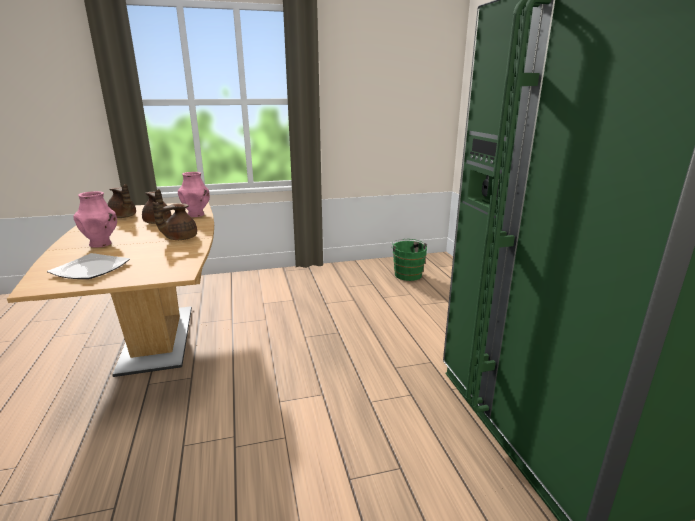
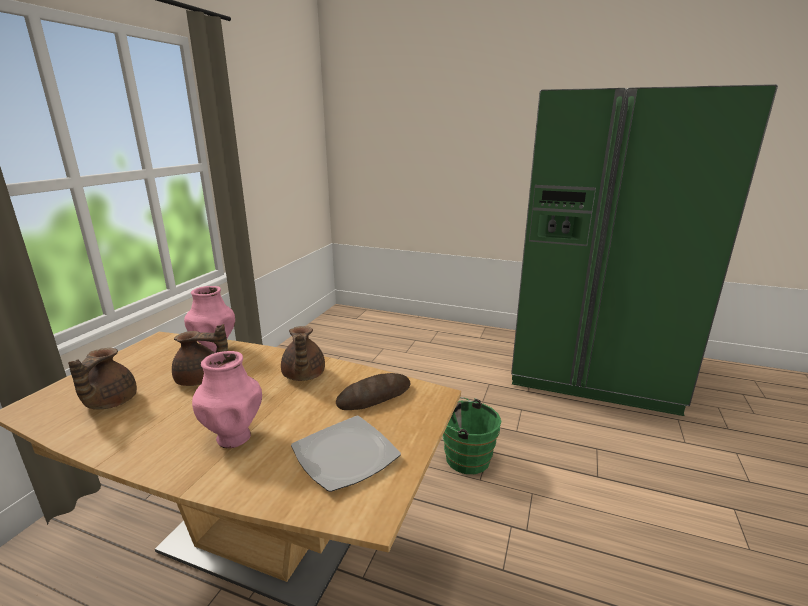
camera: 55 degrees left, 0 degrees up
(123, 217) = (109, 402): brown teapot -> brown teapot turned 105 degrees clockwise
(166, 259) = (374, 396): none -> bread
(407, 274) = (348, 334): green bucket -> green bucket (464, 457)

